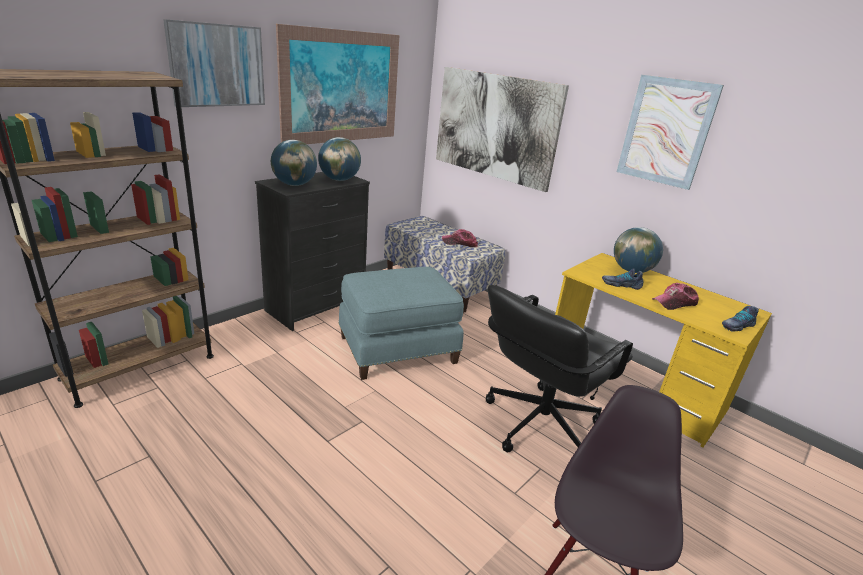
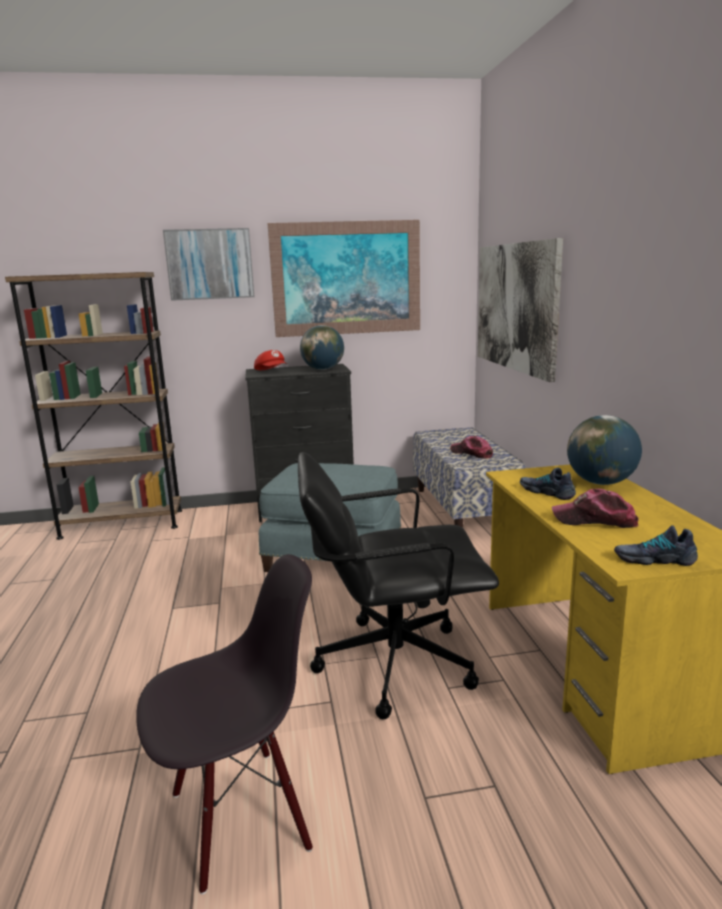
camera: 40 degrees right, 10 degrees down
(294, 184) = (272, 371): globe -> red cap
(666, 132) = (645, 273): picture -> none

